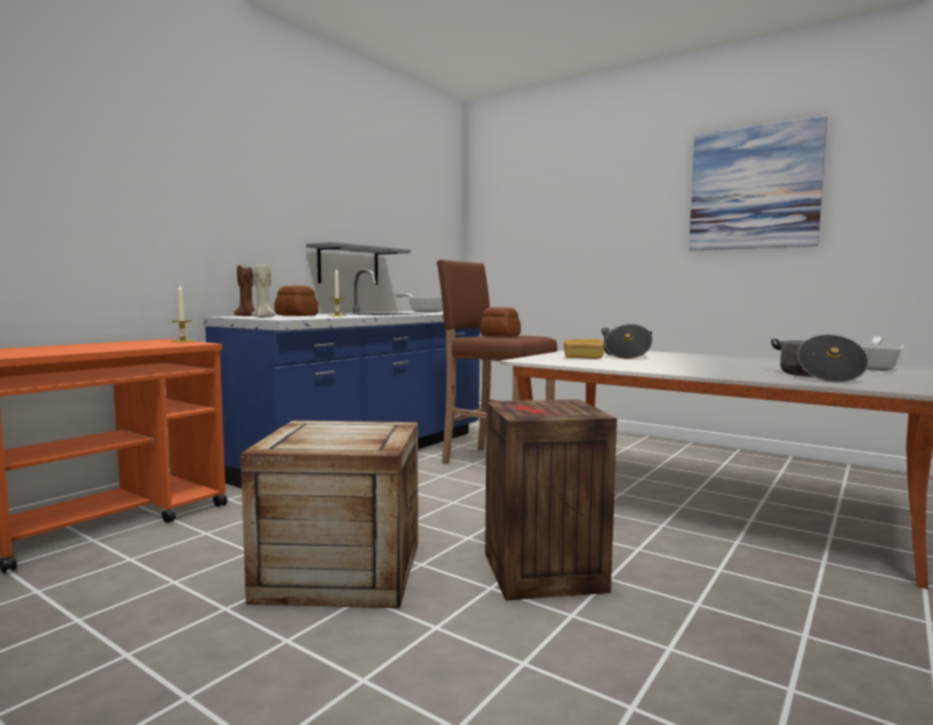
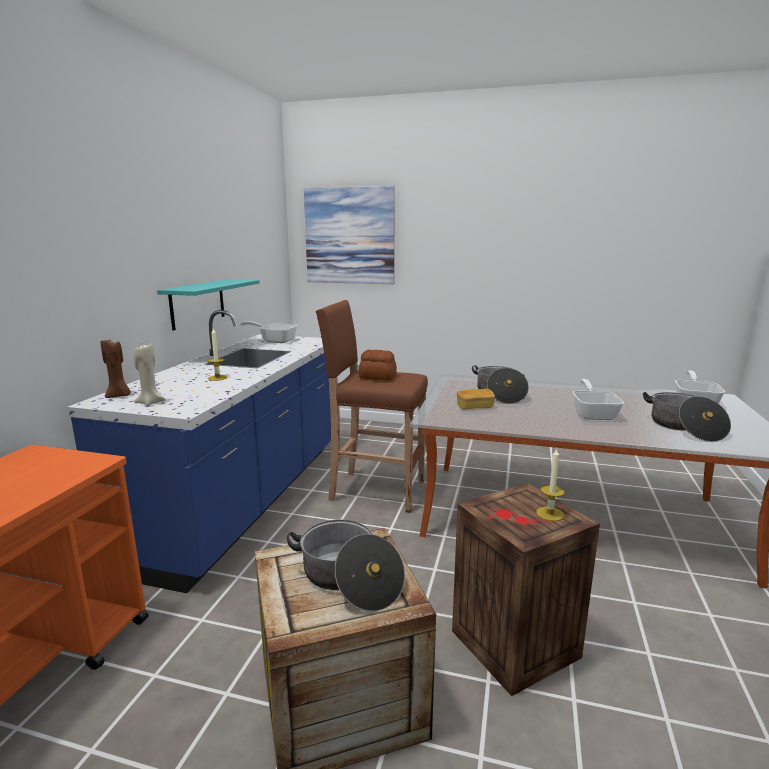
camera: 20 degrees left, 10 degrees up
(182, 341) = (65, 455): candle -> candle (550, 514)
(296, 315) = (172, 383): bread -> none
(348, 265) = (197, 303): grey shelf -> turquoise shelf
(348, 436) = (348, 579): none -> cooking pot
(716, 366) = (593, 413): none -> frying pan
(754, 188) = (570, 222): picture -> picture (349, 236)

